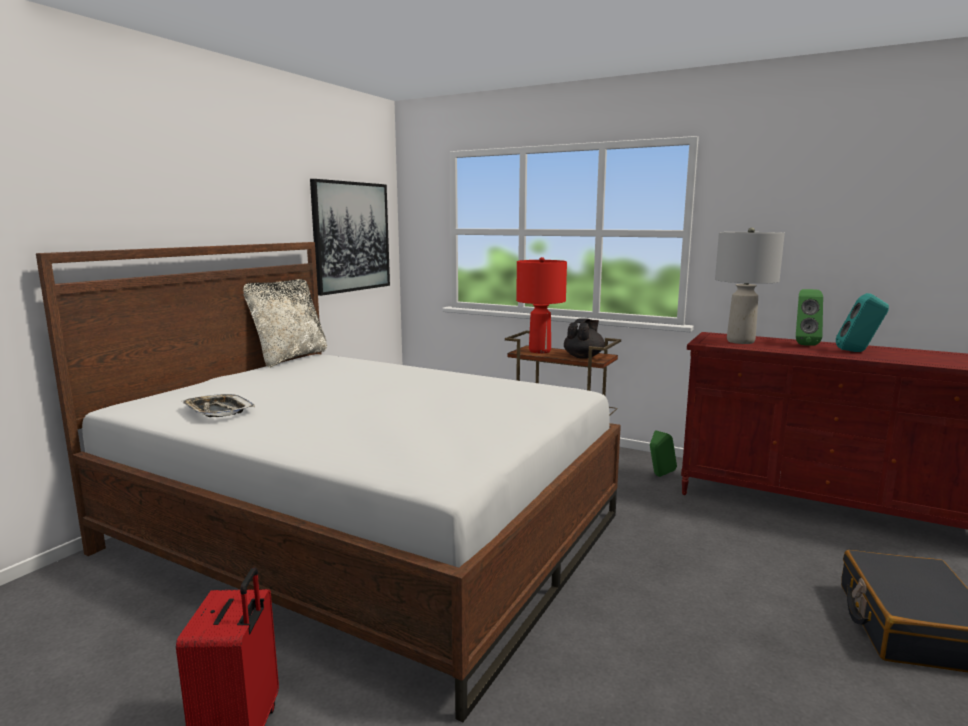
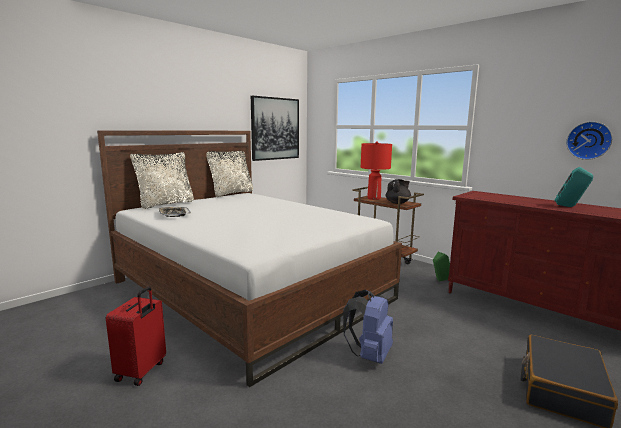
camera: 15 degrees right, 0 degrees up
(183, 391) = (166, 204): none -> beige pillow
(626, 621) = (369, 355): none -> blue backpack
(741, 341) = (492, 197): grey table lamp -> none
(804, 344) = (535, 201): green speaker -> none
(864, 253) = (589, 140): none -> wall clock

